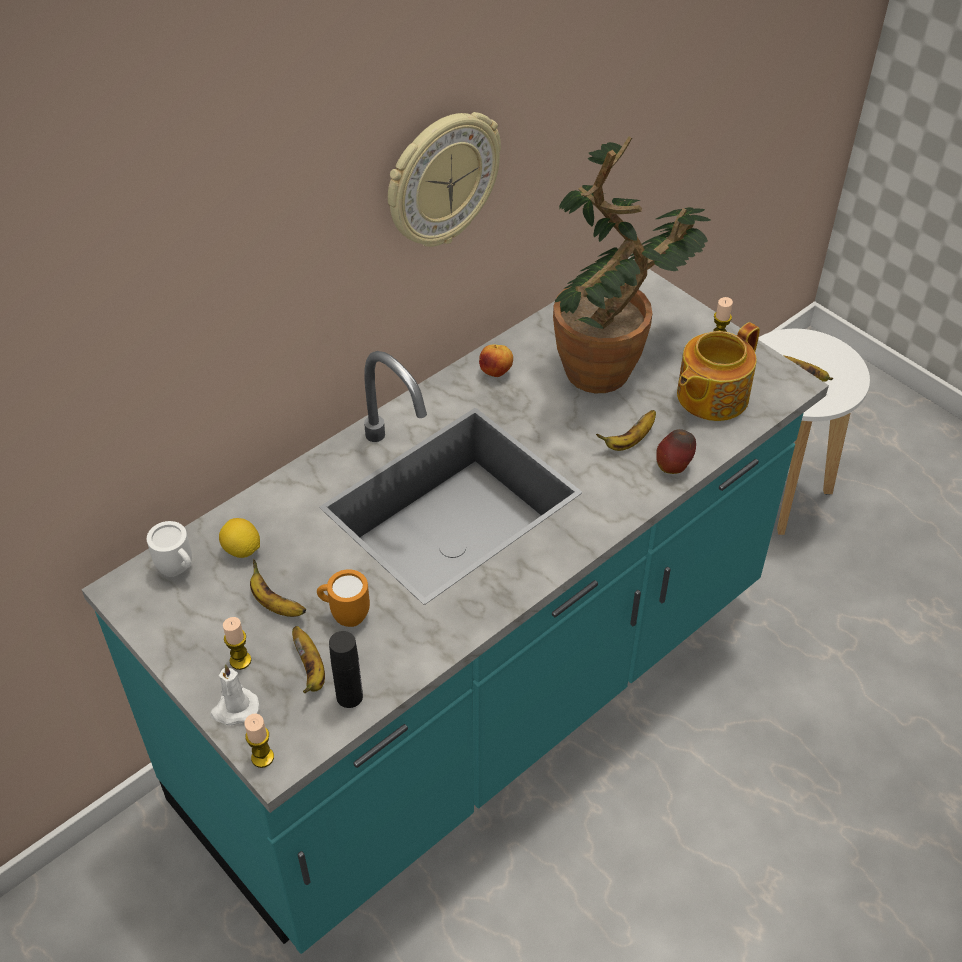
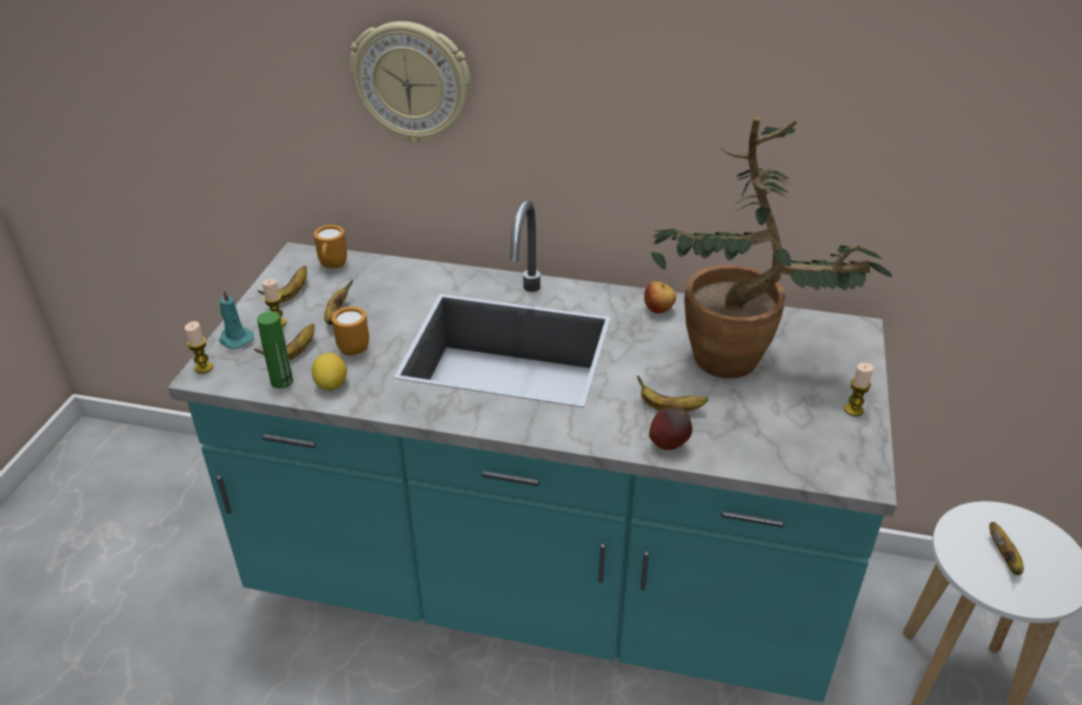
camera: 55 degrees right, 10 degrees down
(179, 570) = (332, 267): white mug -> orange mug
(196, 628) = (290, 294): none -> banana
(234, 709) = (235, 339): white candle -> turquoise candle
(242, 550) = (371, 282): lemon -> lemon (331, 385)
(349, 696) = (282, 381): black bottle -> green bottle
(441, 180) = (662, 103): wall clock -> wall clock (411, 82)
(710, 396) = (780, 433): teapot -> none

